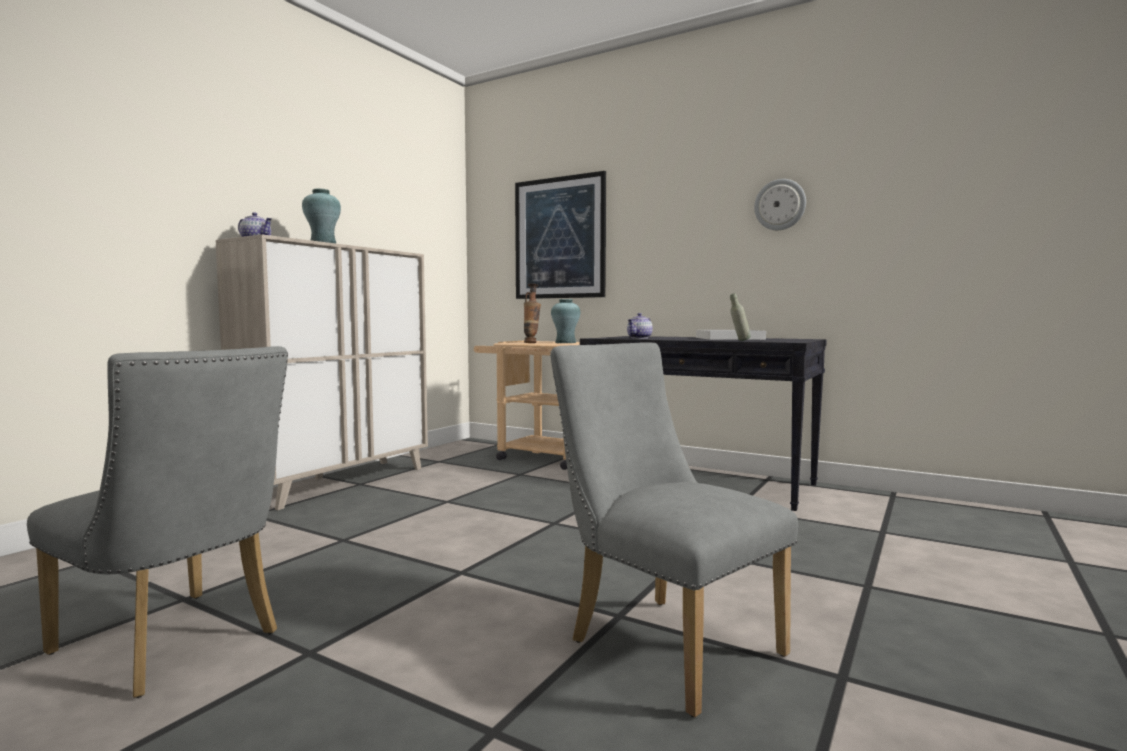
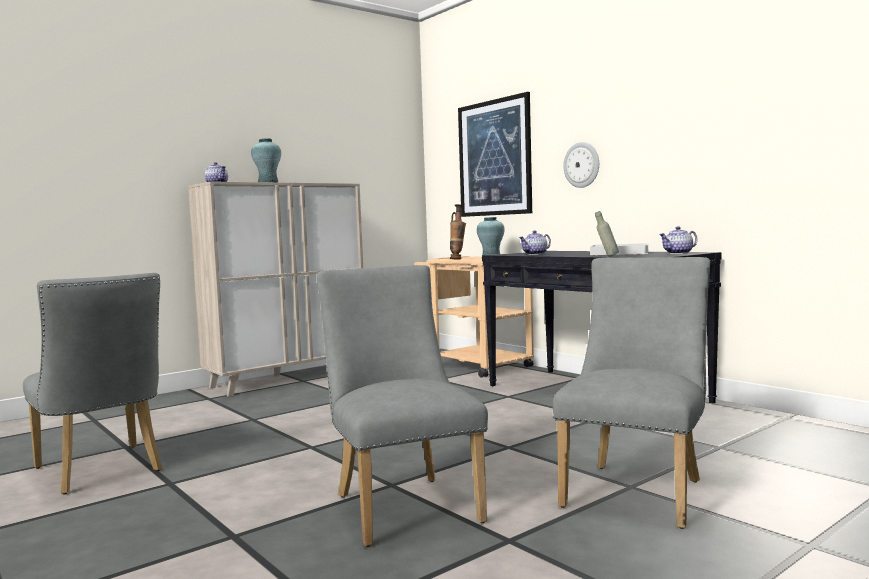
camera: 20 degrees right, 0 degrees up
(780, 205) = (678, 115): wall clock -> wall clock (582, 165)
(795, 339) = (678, 253): none -> teapot
(879, 589) = (637, 490): none -> grey chair

